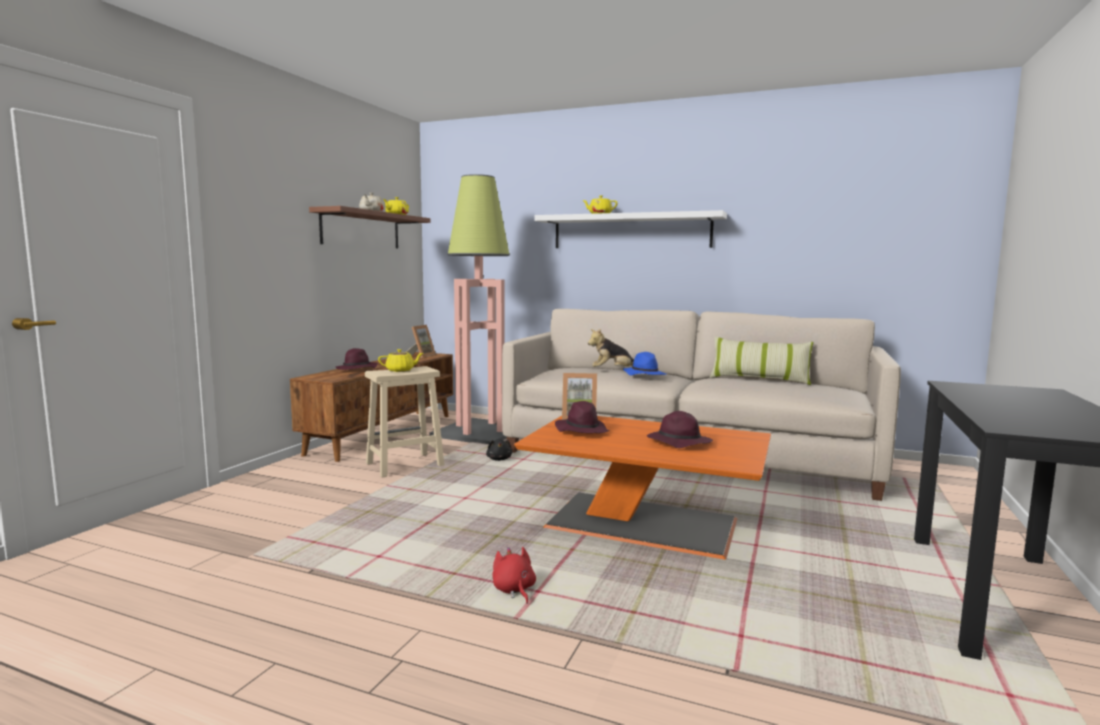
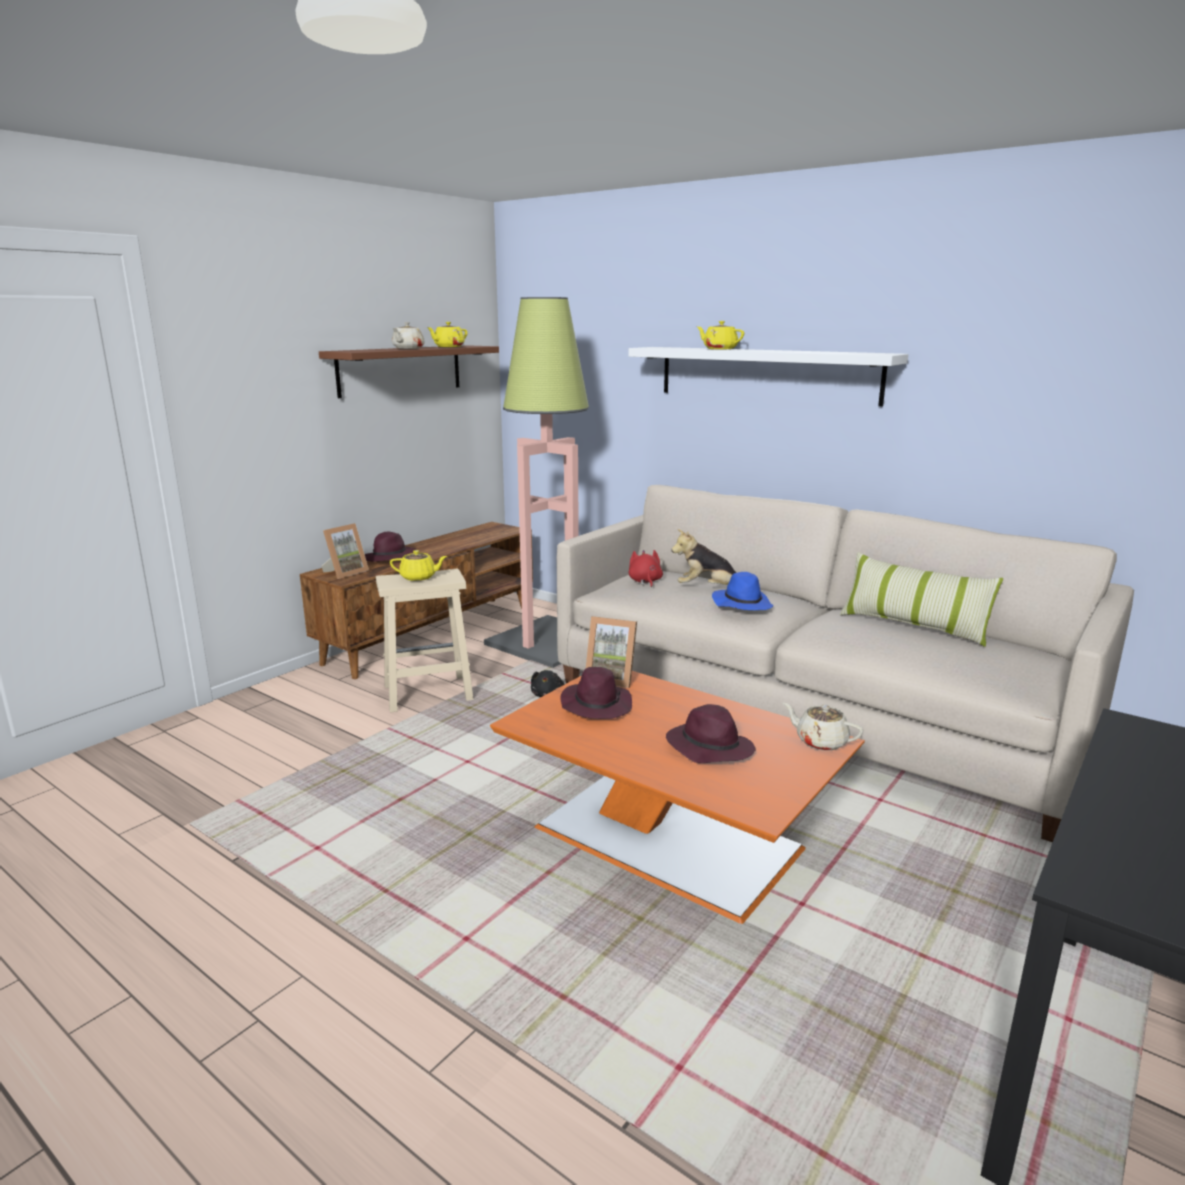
camera: 15 degrees right, 10 degrees up
(421, 355) = (489, 531): picture frame -> picture frame (345, 573)
(514, 590) = (441, 930): red plush toy -> red plush toy (645, 581)
(745, 435) = (820, 741): none -> beige teapot

